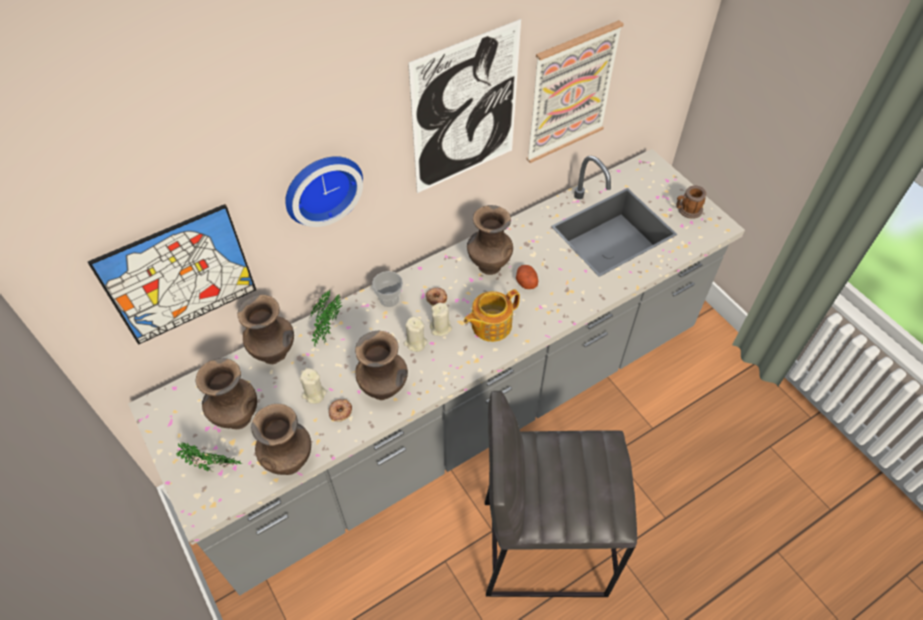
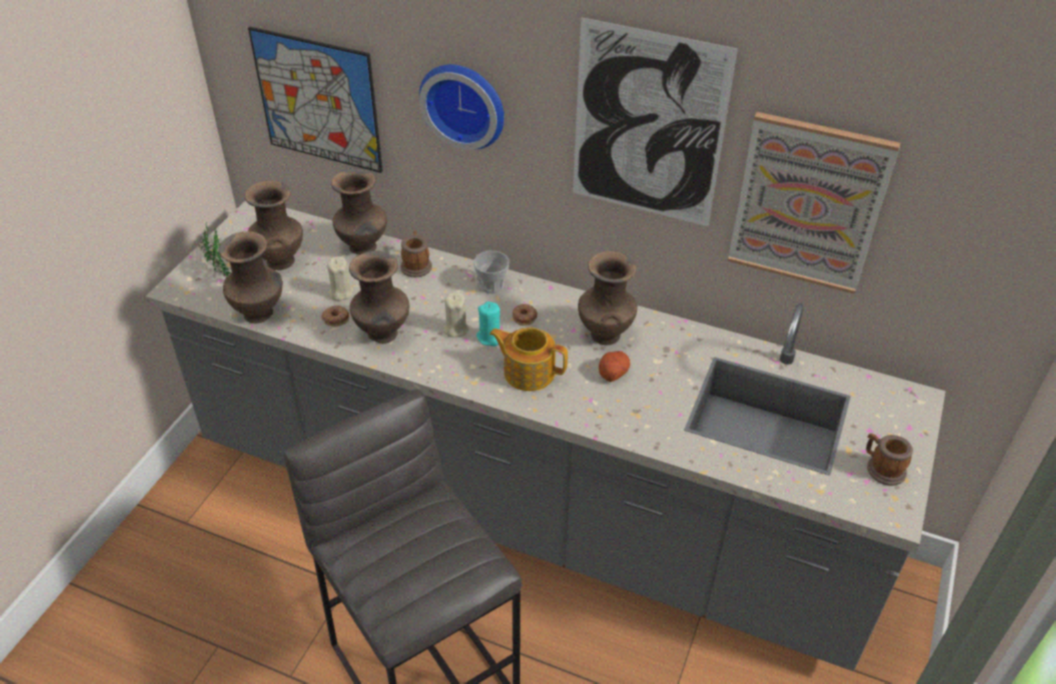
camera: 55 degrees right, 10 degrees down
(326, 331) = (416, 265): potted plant -> mug
(441, 328) = (490, 337): beige candle -> turquoise candle

